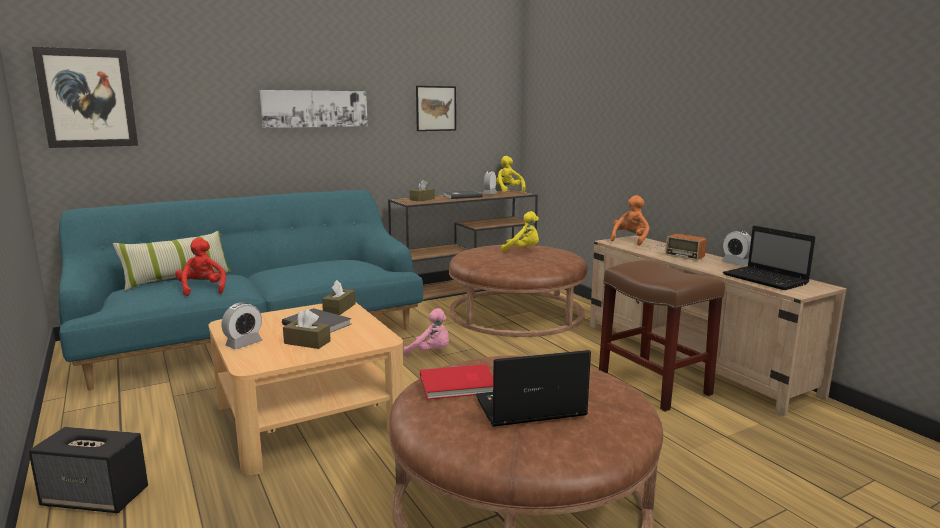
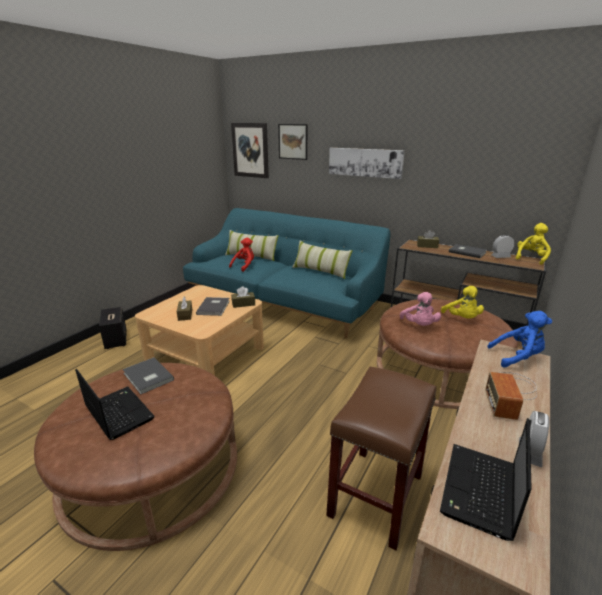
camera: 60 degrees right, 10 degrees up
(244, 344) = (174, 302): alarm clock -> none
(321, 262) = (320, 271): none -> pillow
(431, 352) = (320, 359): pink plush toy -> pink plush toy (419, 325)
(436, 108) = (470, 168): picture -> picture (293, 141)
(459, 385) = (147, 377): red book -> grey book
(630, 240) = (517, 357): orange plush toy -> blue plush toy

